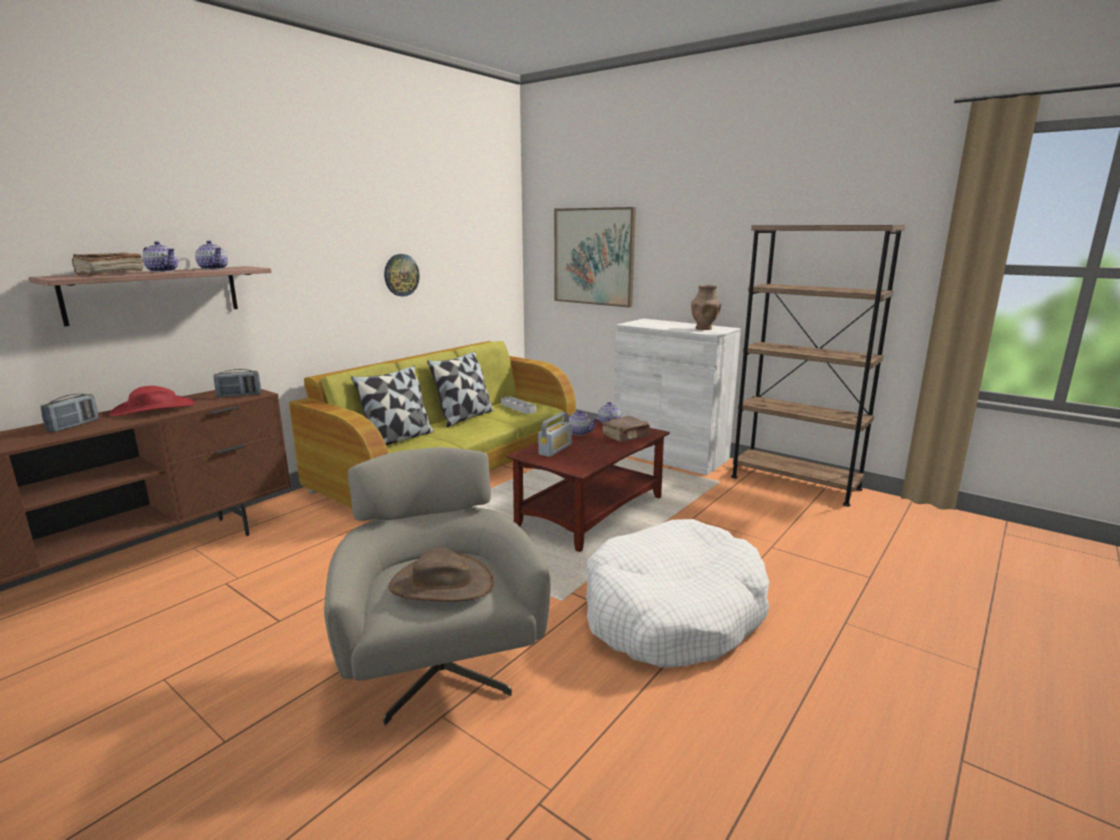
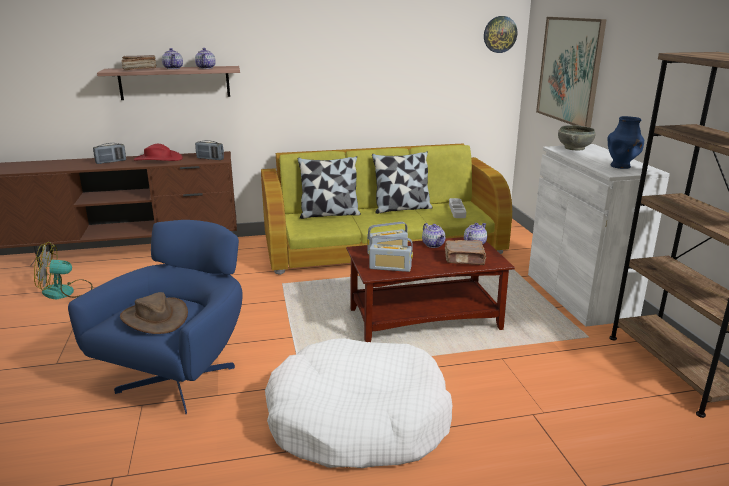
camera: 40 degrees right, 5 degrees up
(73, 654) = (66, 292): none -> fan
(401, 275) = (375, 77): wall clock -> wall clock (500, 34)
(440, 666) = (180, 377): grey armchair -> blue armchair
(582, 460) = (390, 268): none -> radio
(640, 322) = (574, 148): none -> grey bowl
(704, 328) = (621, 166): brown vase -> blue vase

